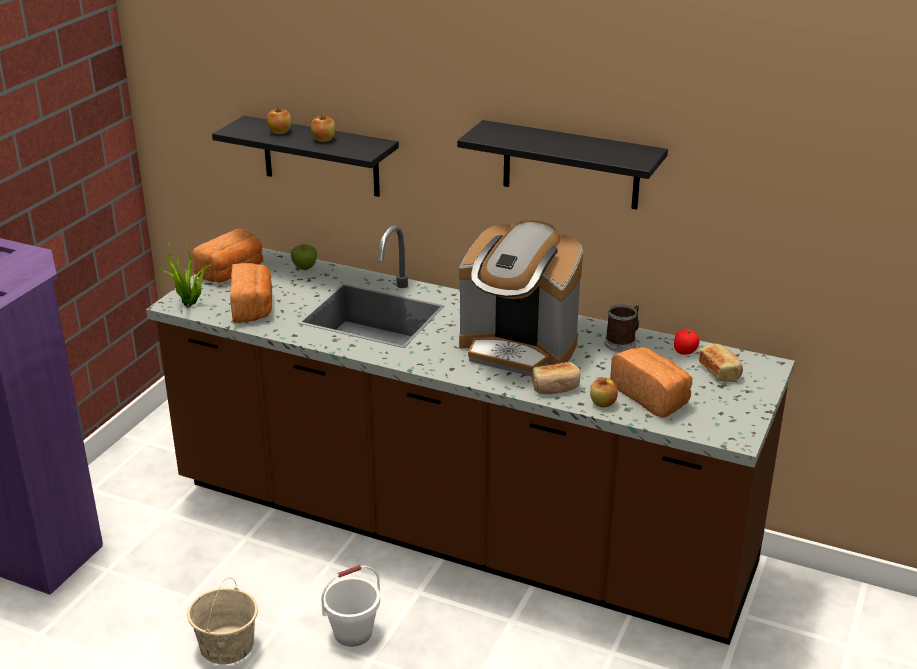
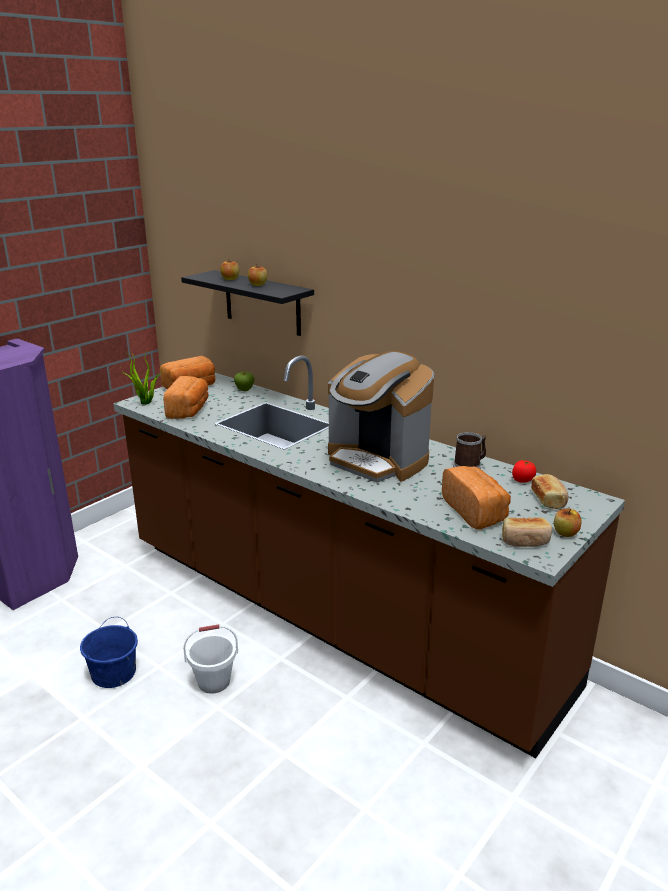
camera: 15 degrees right, 5 degrees down
(227, 645) = (114, 673): beige bucket -> blue bucket
(555, 387) = (392, 493): bread -> bread (525, 541)
(571, 165) = (440, 309): black shelf -> none
(603, 403) = (428, 510): apple -> apple (565, 533)

